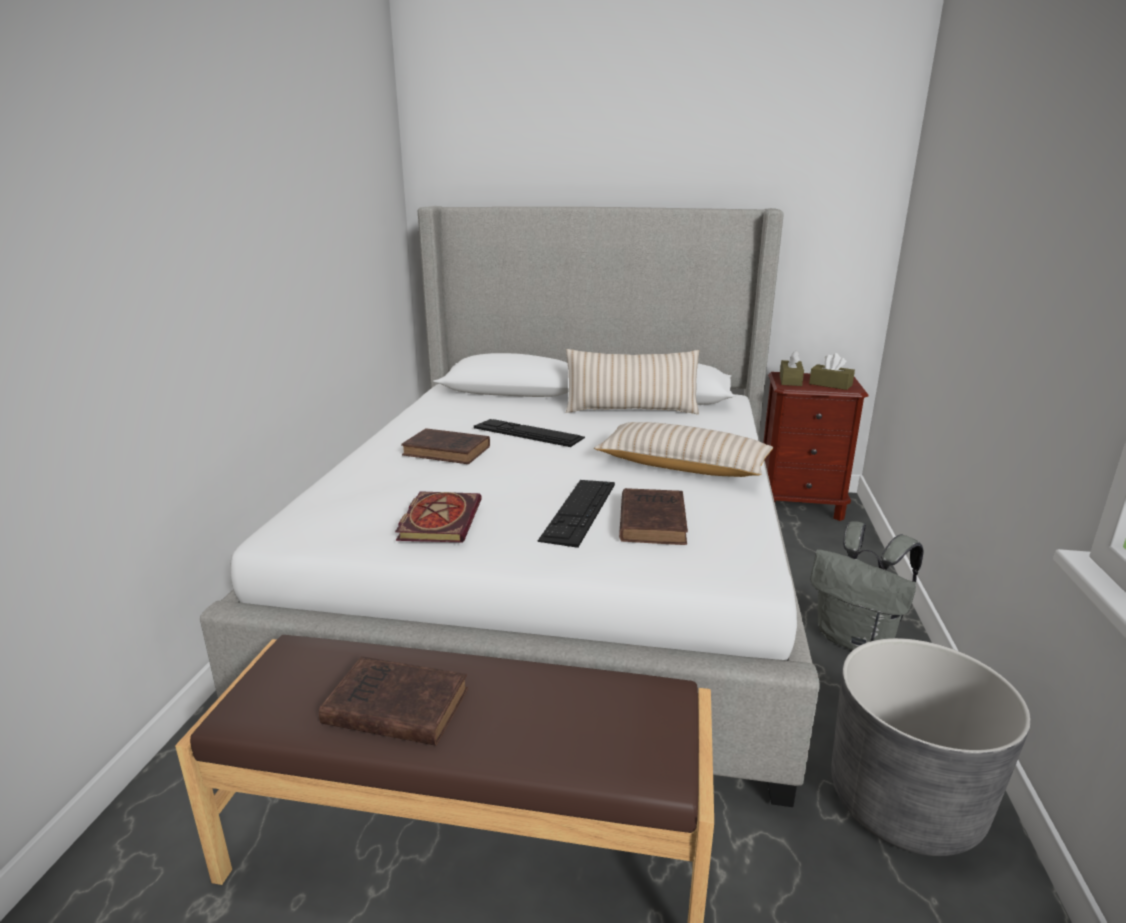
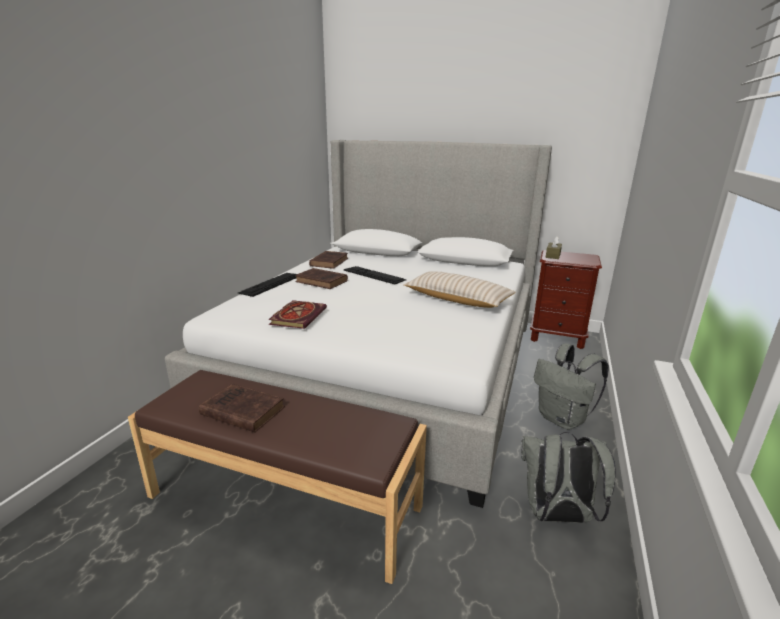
camera: 10 degrees right, 0 degrees up
(579, 511) = (381, 318): keyboard -> keyboard (271, 284)
(631, 410) = (443, 267): beige pillow -> none
(652, 520) = (421, 327): brown book -> brown book (329, 262)
(830, 384) = (578, 259): brown tissue box -> none
(904, 802) = (556, 516): grey planter -> grey backpack

